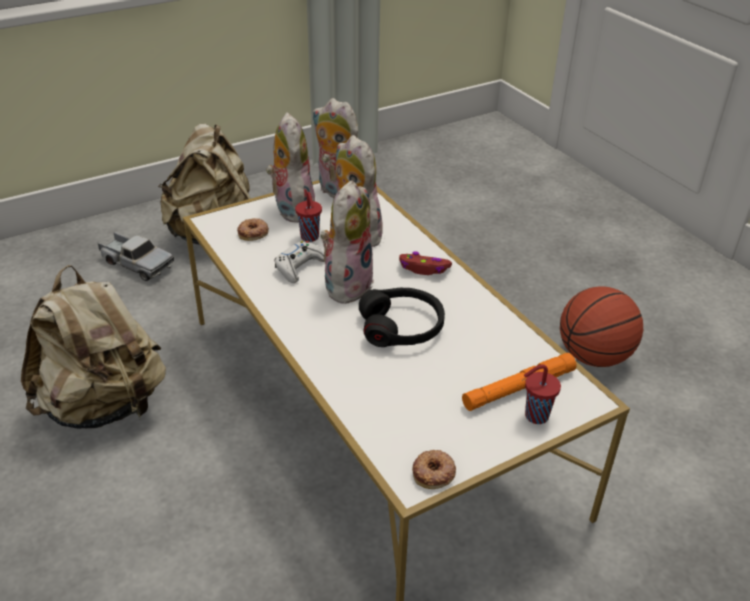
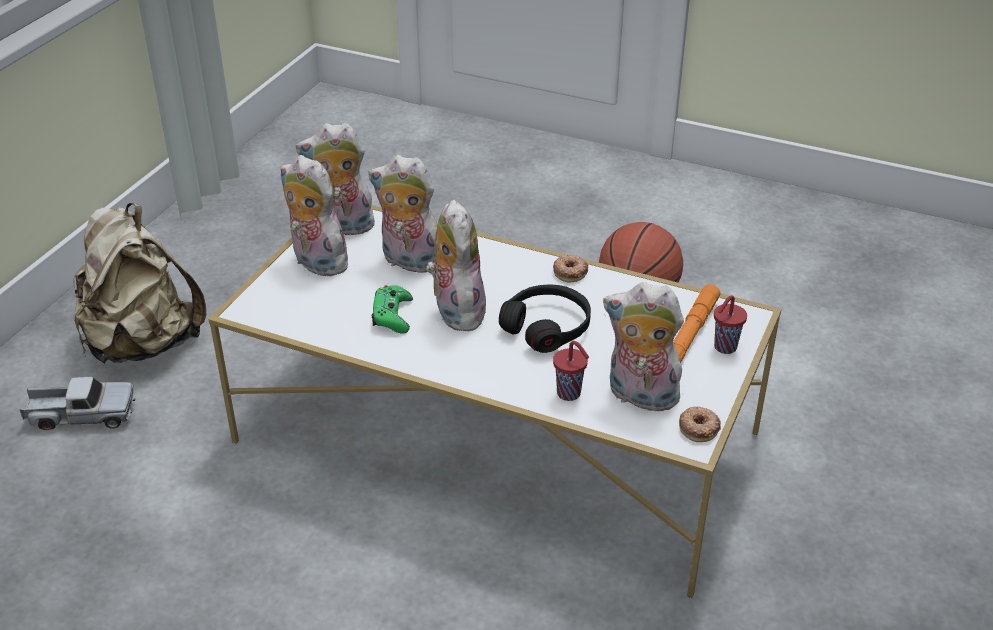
camera: 35 degrees left, 0 degrees up
(105, 406) = (221, 572): beige backpack -> none
(253, 233) = (306, 302): donut -> donut (570, 271)
(299, 267) = (392, 315): white game controller -> green game controller
(310, 238) = (369, 283): red cup -> red cup (570, 394)
(412, 419) = (639, 397): none -> plush toy
(424, 269) = (508, 267): red game controller -> none

